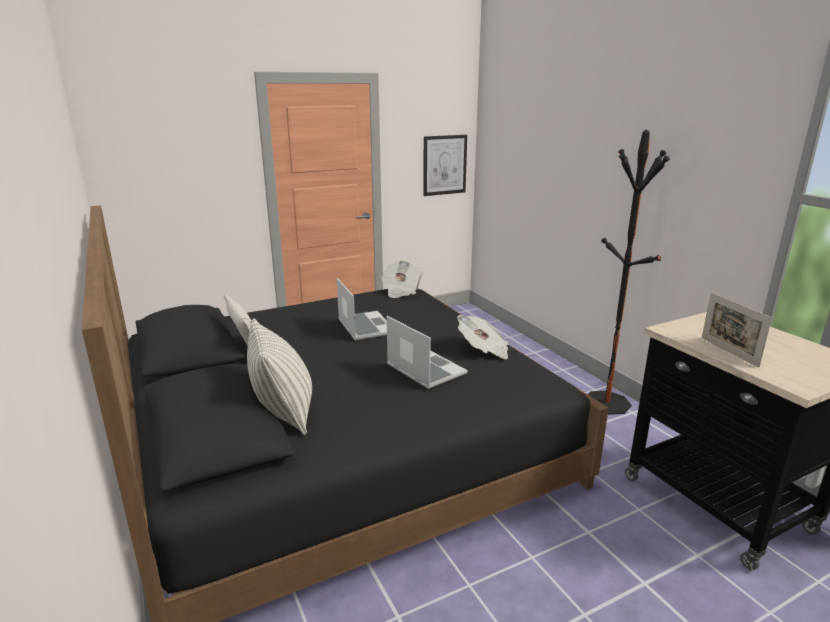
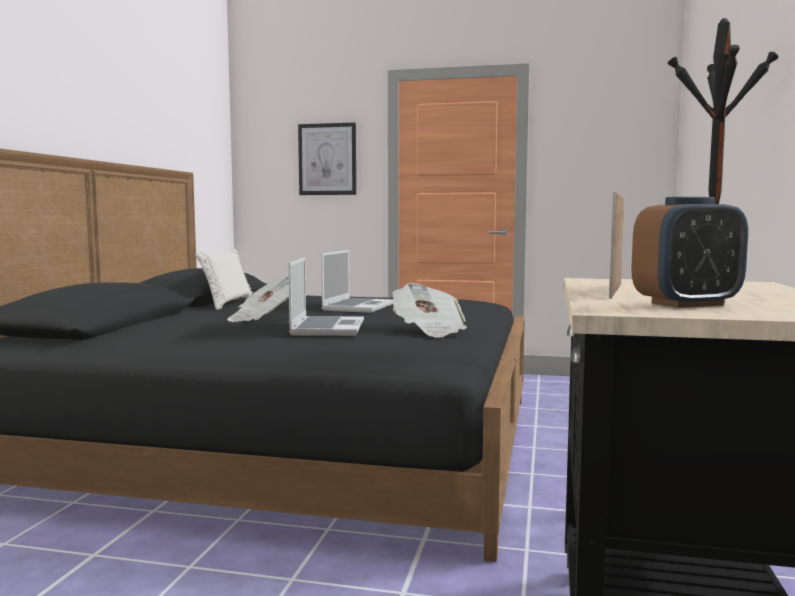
camera: 40 degrees right, 15 degrees down
(283, 412) = (149, 325): pillow -> none
(401, 290) = (467, 299): newspaper -> newspaper (264, 318)
(444, 165) = (623, 176): picture -> picture (327, 159)
(795, 366) = (687, 304): none -> alarm clock

